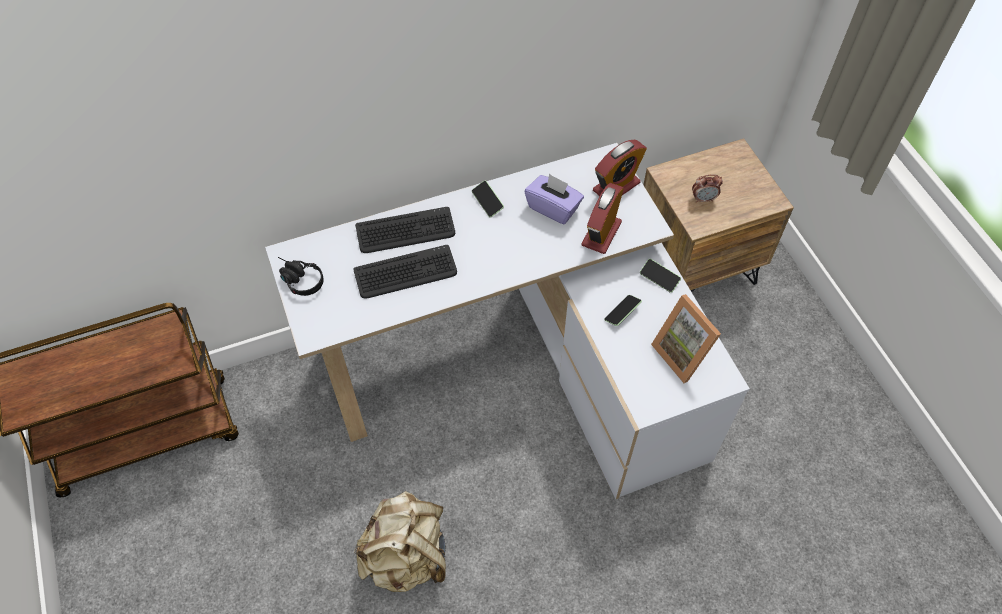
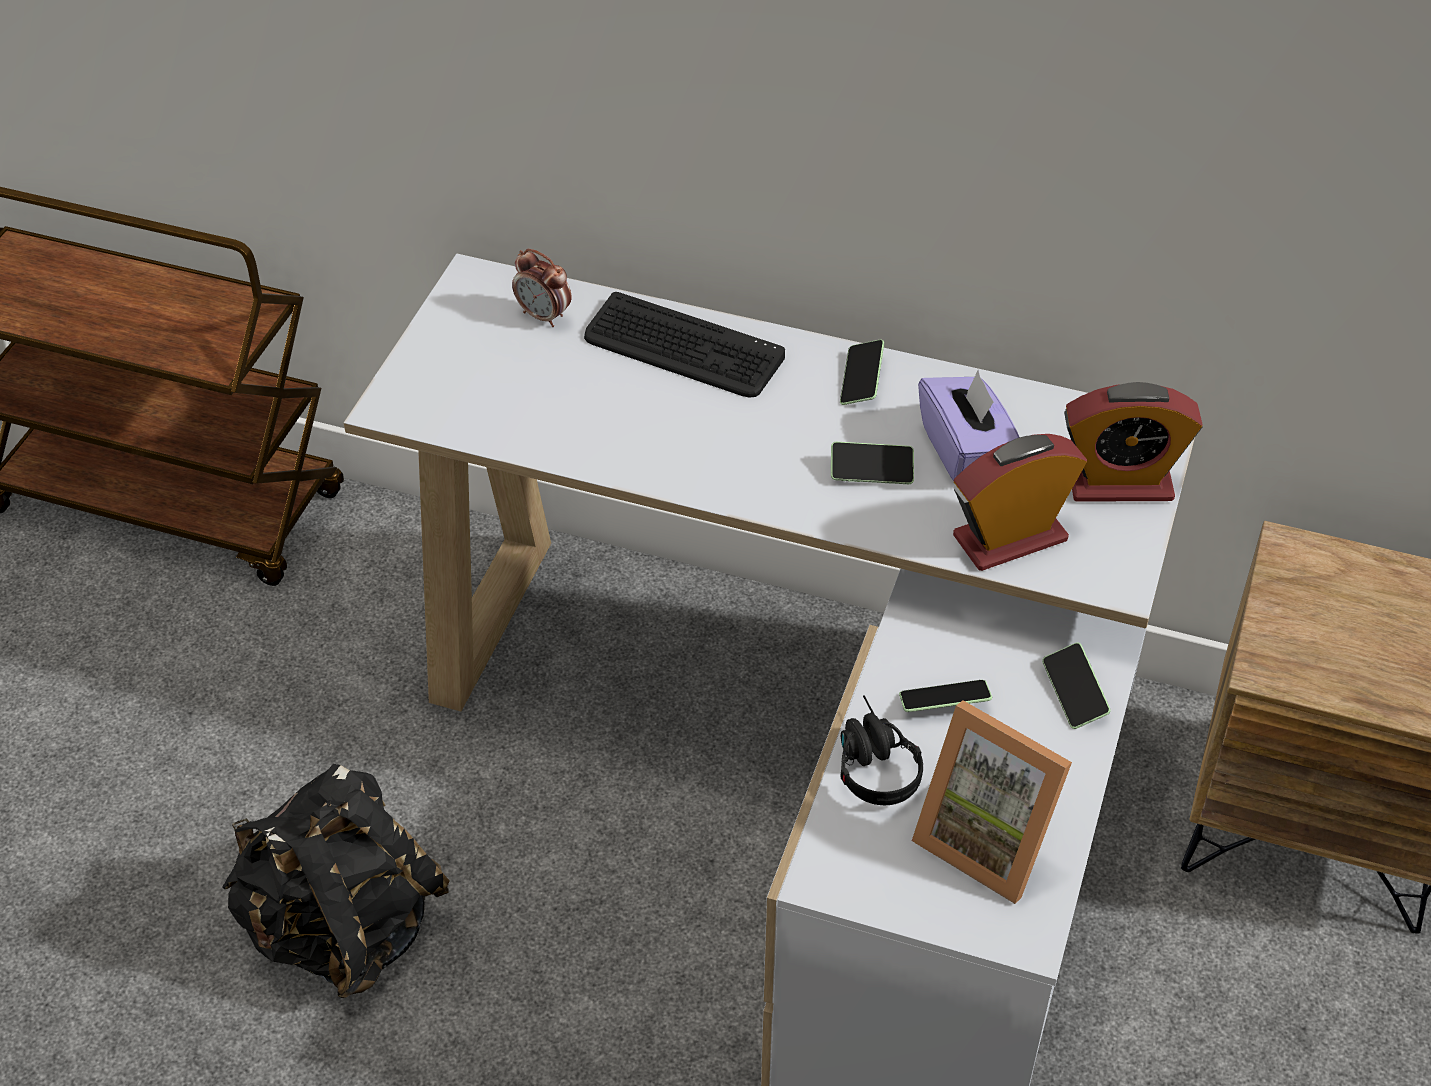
camera: 40 degrees right, 10 degrees down
(298, 280) = (453, 322): black headphones -> black headphones (871, 761)
(406, 273) = (618, 405): keyboard -> none
(407, 556) = (343, 928): beige backpack -> black backpack
(528, 238) = (871, 472): none -> phone
(684, 354) = (989, 839): picture frame -> picture frame turned 60 degrees counterclockwise
(703, 199) = (1326, 633): alarm clock -> alarm clock (544, 316)

